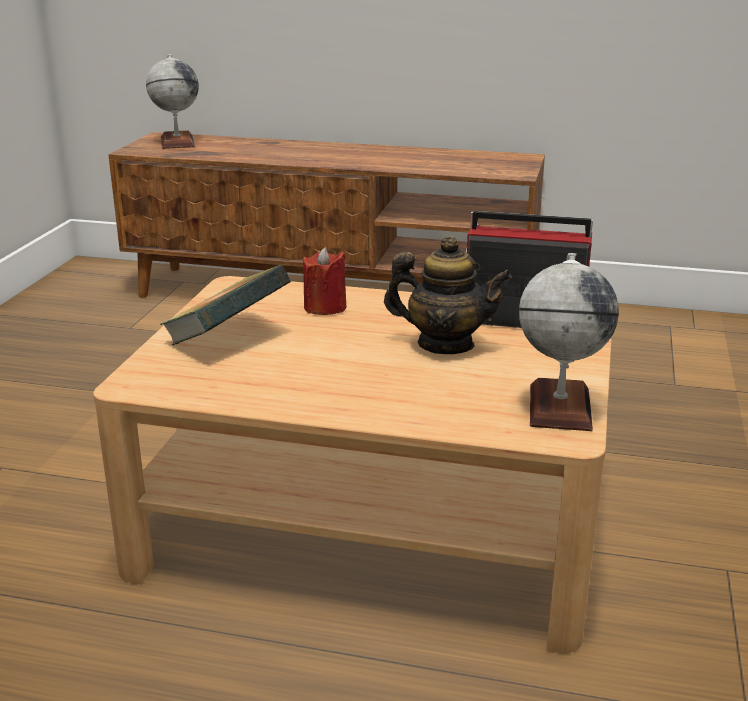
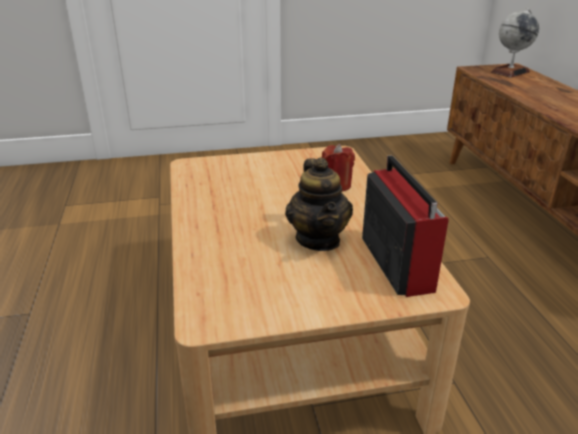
camera: 65 degrees right, 5 degrees up
(228, 338) = (264, 170): book -> none
(559, 407) = (250, 310): globe -> none

